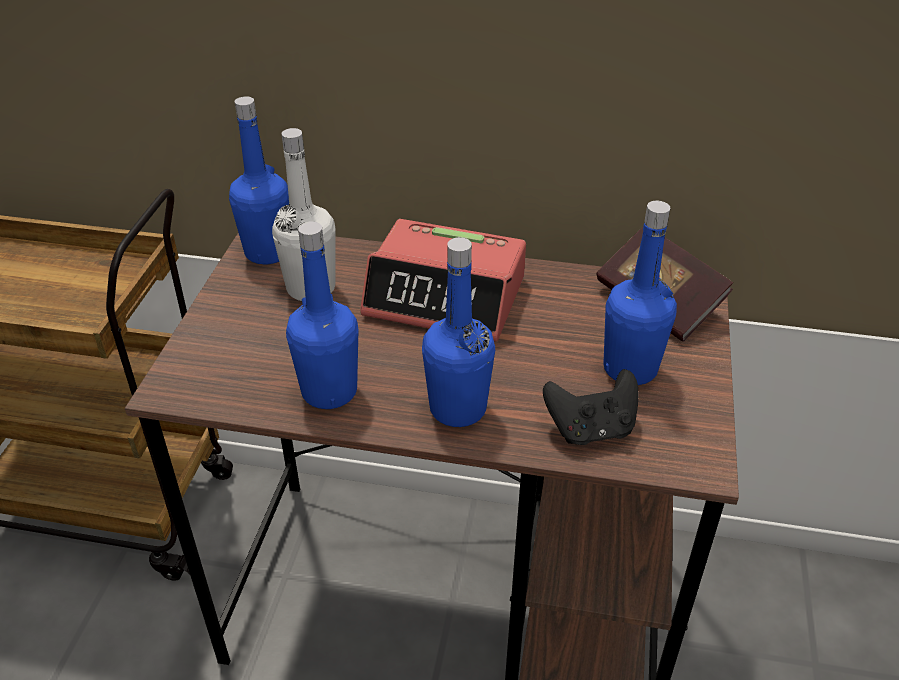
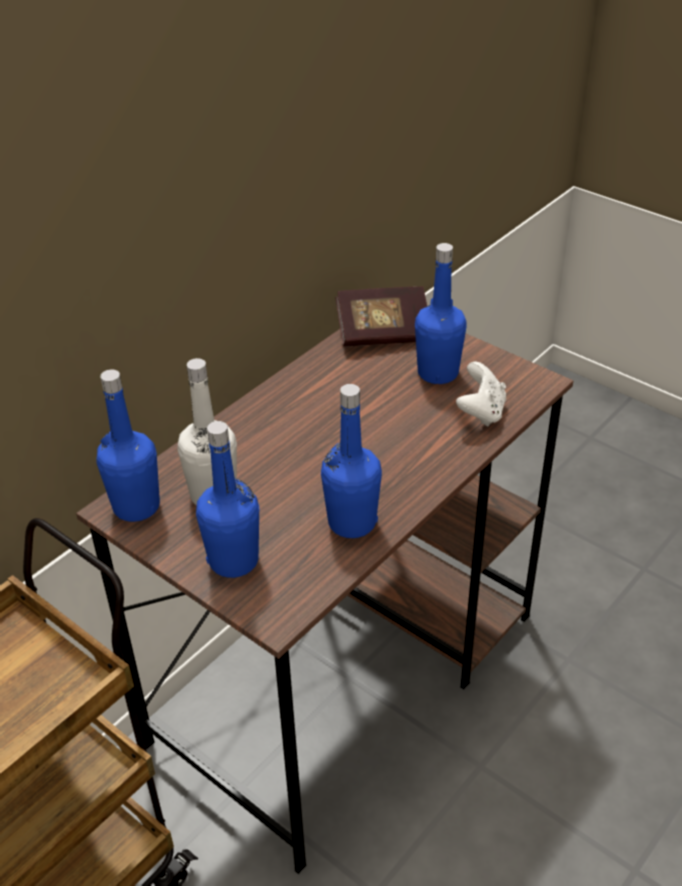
camera: 60 degrees left, 0 degrees up
(446, 296) = (291, 426): alarm clock -> none
(458, 408) = (419, 463): blue bottle -> blue bottle (233, 560)
(591, 429) = (481, 412): black game controller -> white game controller

